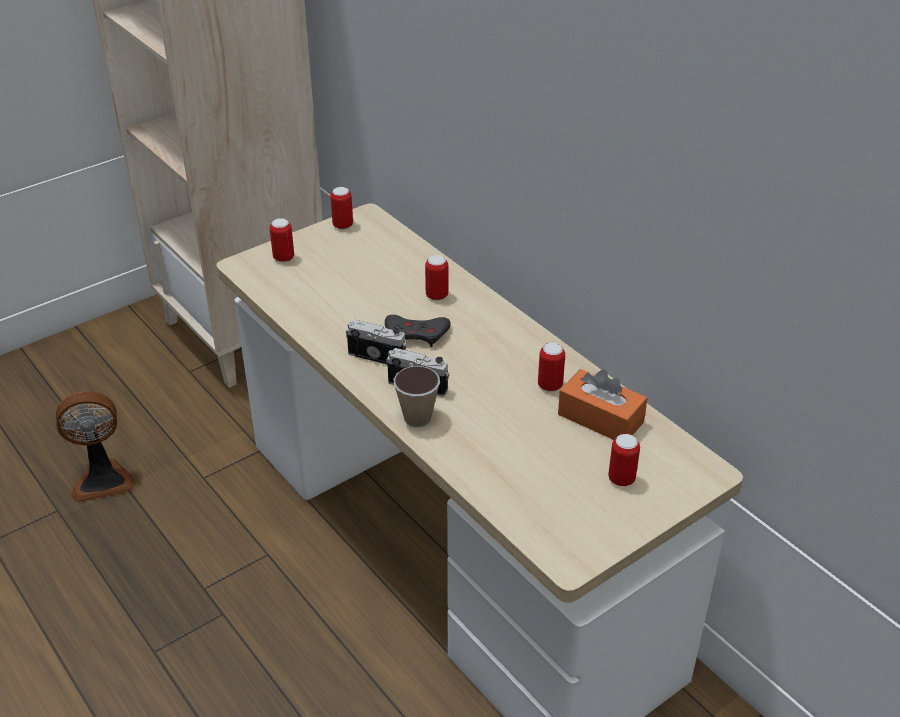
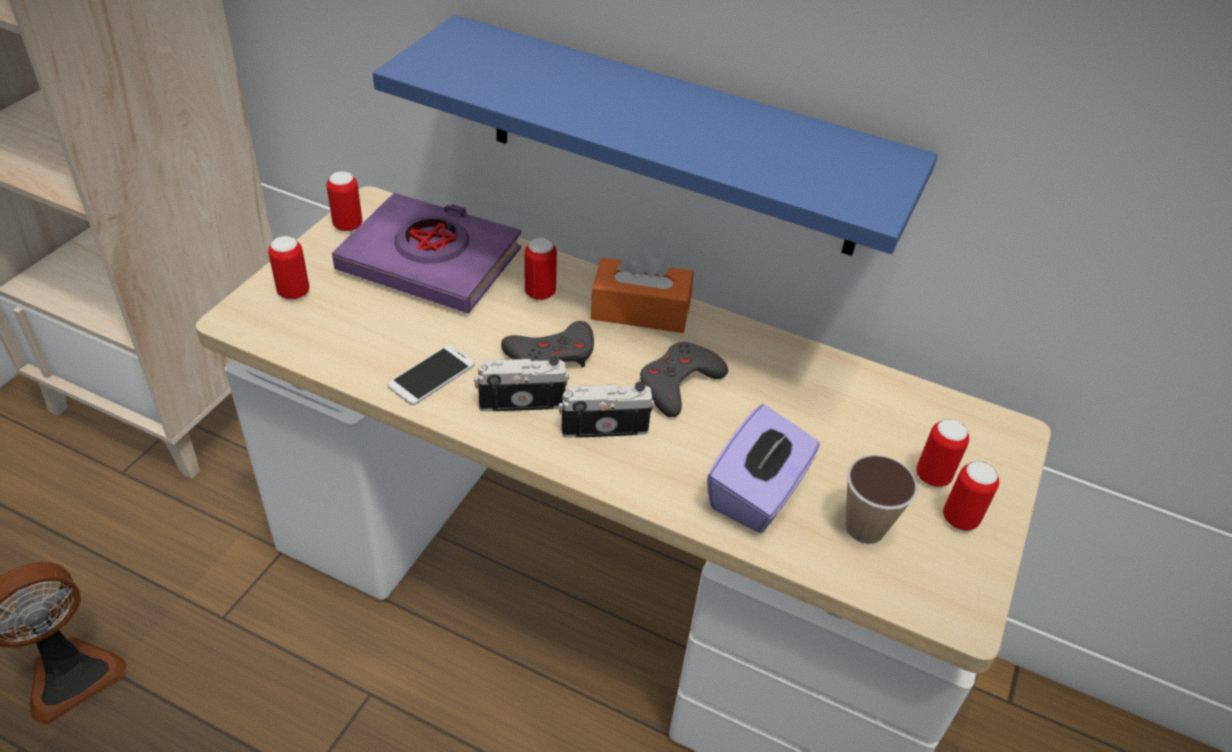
camera: 30 degrees left, 5 degrees up
(332, 326) = (431, 375): none -> phone
(380, 259) = (431, 261): none -> purple book
(417, 418) = (636, 476): cup -> cup (864, 528)
(487, 374) = (678, 384): none -> grey game controller
(488, 451) = (757, 493): none -> purple tissue box
(533, 203) = (672, 138): none -> blue shelf
(550, 386) = (762, 376): can -> can (960, 519)
(600, 418) = (850, 402): orange tissue box -> orange tissue box (640, 310)

